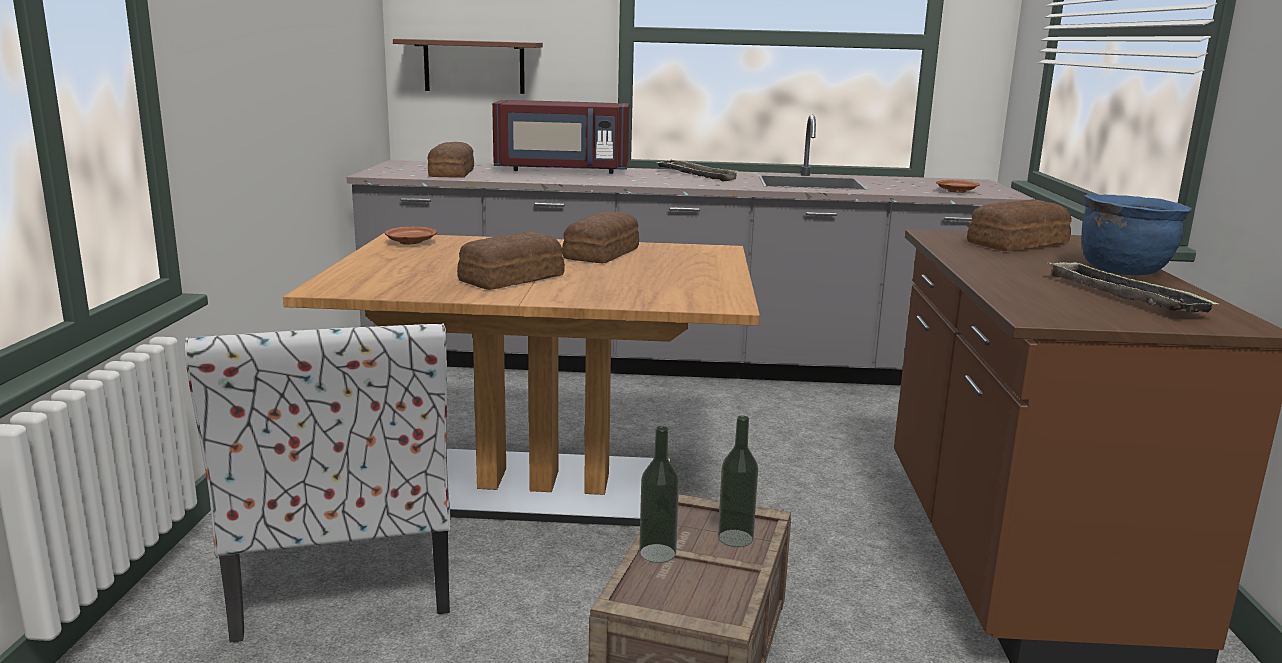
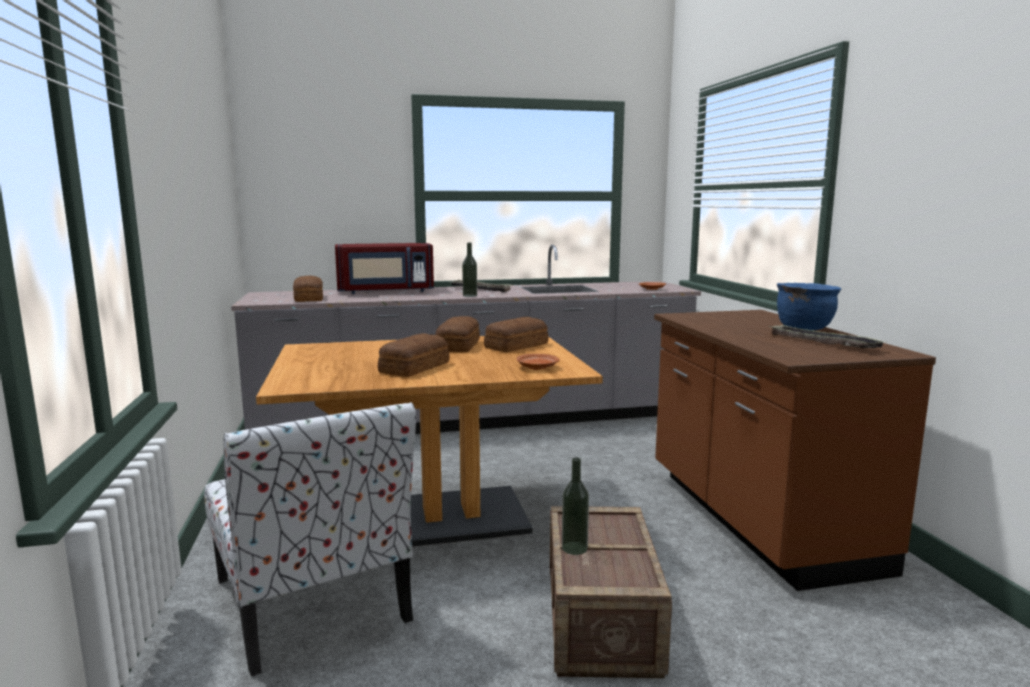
camera: 15 degrees left, 5 degrees down
(411, 242) = (313, 349): brown plate -> brown plate (537, 367)
(474, 66) = (309, 221): brown shelf -> none
(735, 538) = (616, 530): bottle -> bottle (470, 296)
(1014, 243) = (726, 317): bread -> bread (515, 346)

